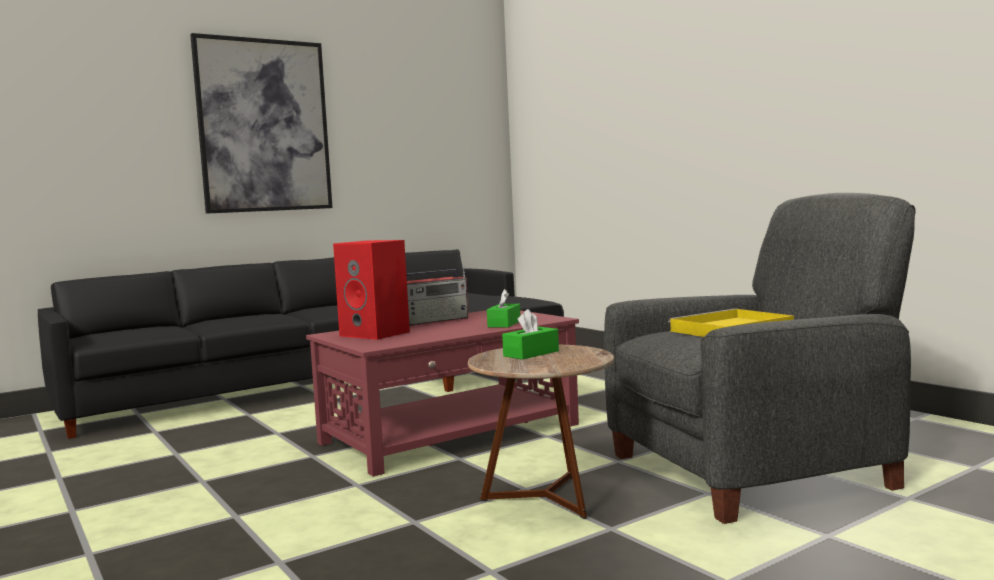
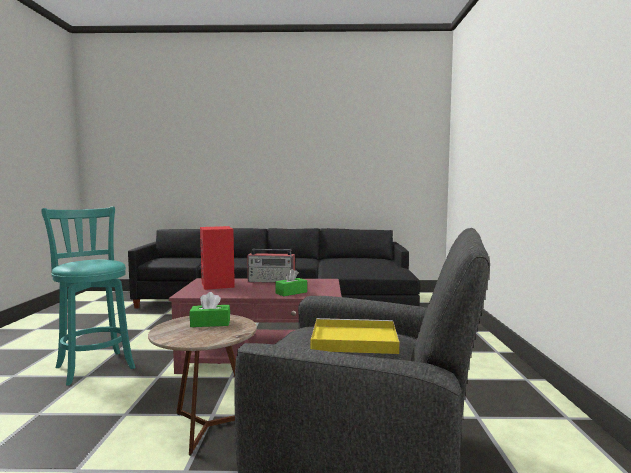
camera: 35 degrees right, 0 degrees up
(217, 505) = (94, 366): none -> turquoise stool
(264, 126) = (275, 150): picture -> none

